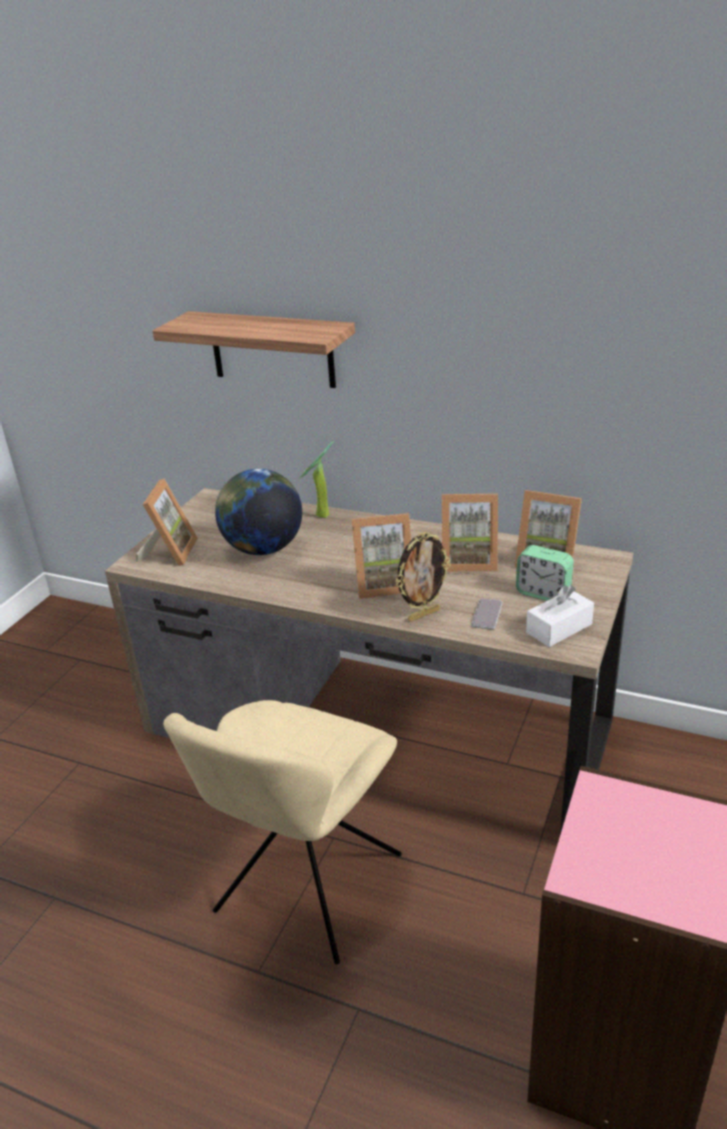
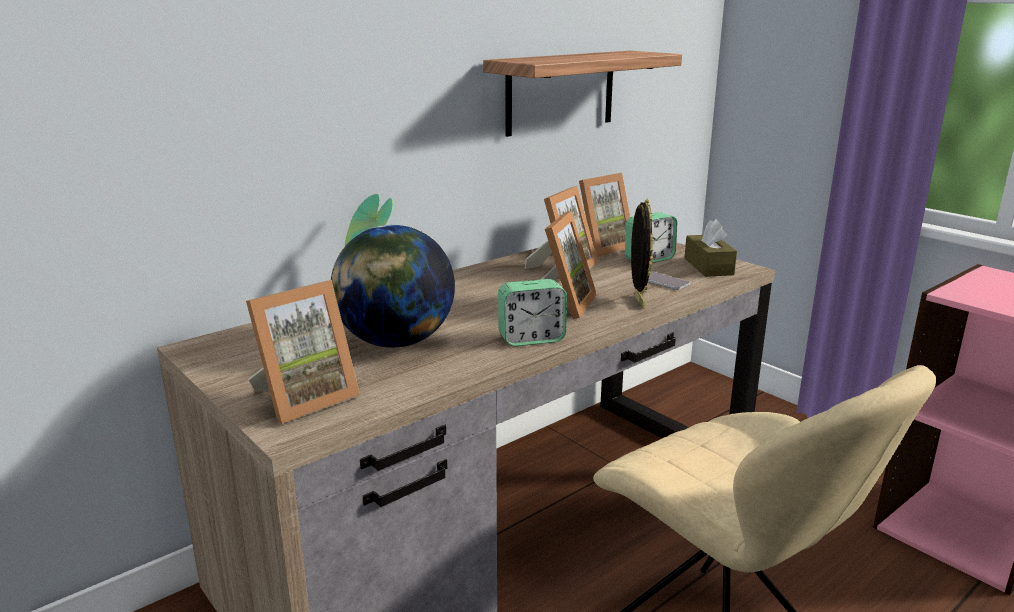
camera: 65 degrees left, 10 degrees down
(170, 552) = (304, 398): picture frame -> picture frame turned 105 degrees clockwise
(272, 349) = (265, 88): shelf -> shelf (560, 92)
(307, 592) = (531, 339): none -> alarm clock
(559, 628) = (708, 266): white tissue box -> brown tissue box

